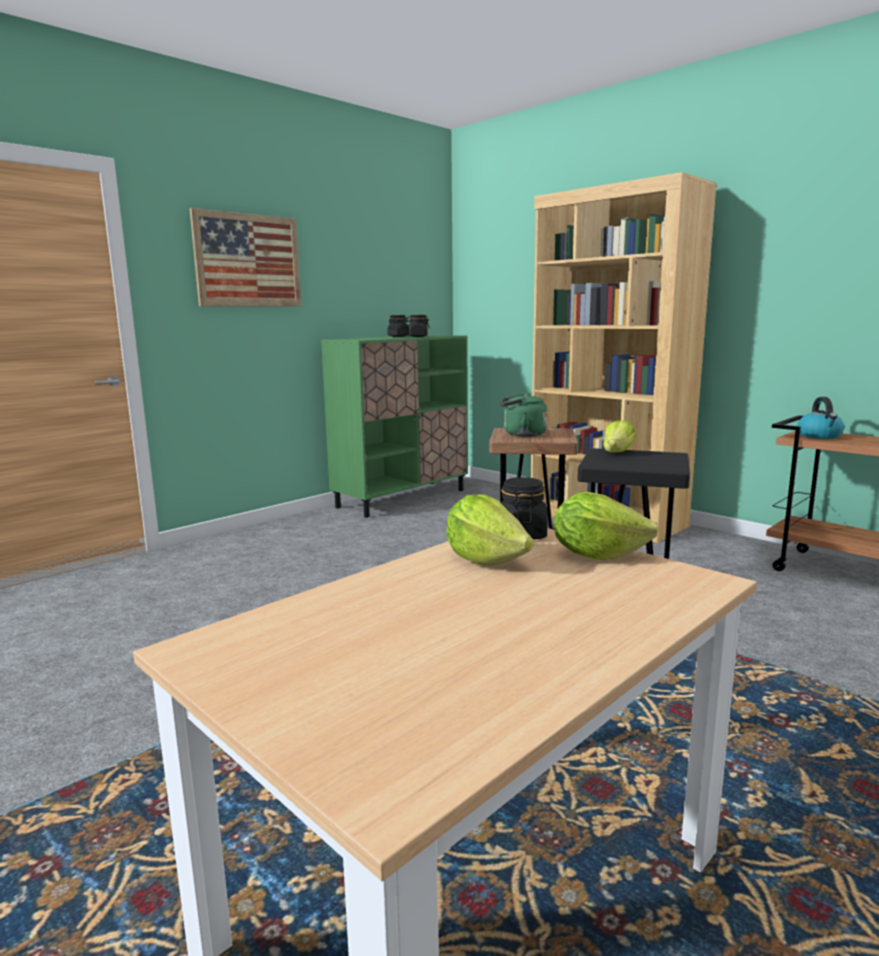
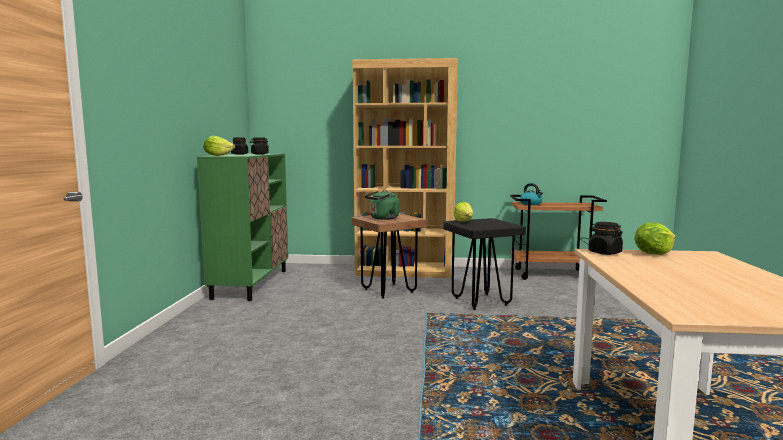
camera: 40 degrees left, 5 degrees down
(248, 261) = (153, 86): picture -> none
(486, 559) = (631, 263): lettuce -> lettuce (218, 155)

